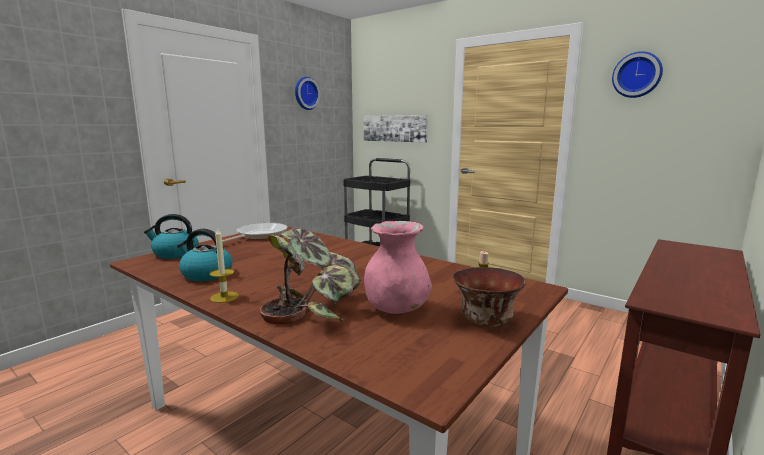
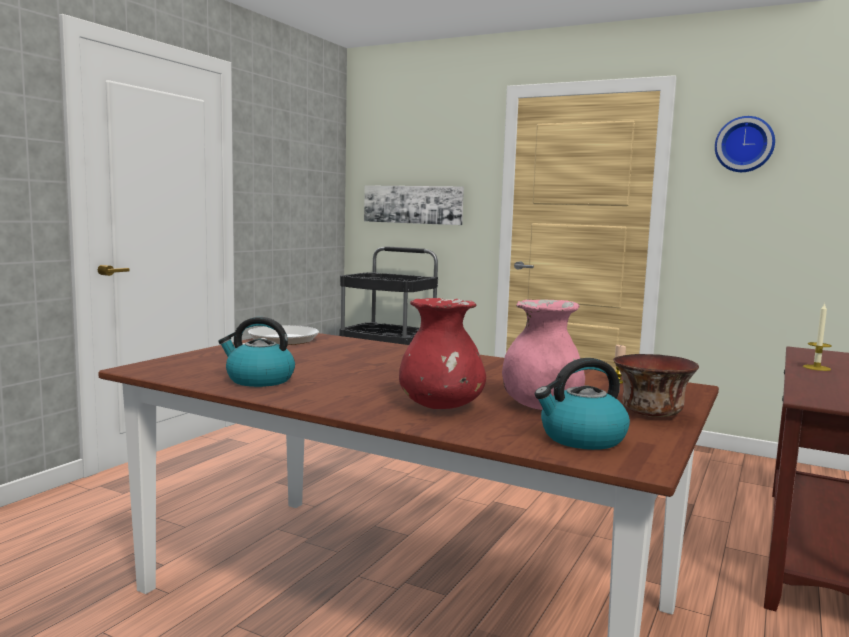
camera: 10 degrees left, 5 degrees down
(175, 254) = (183, 360): kettle -> kettle (581, 438)
(224, 297) = (314, 400): candle -> candle (816, 368)
(305, 93) = (287, 149): wall clock -> none
(314, 308) = (441, 407): potted plant -> red vase

